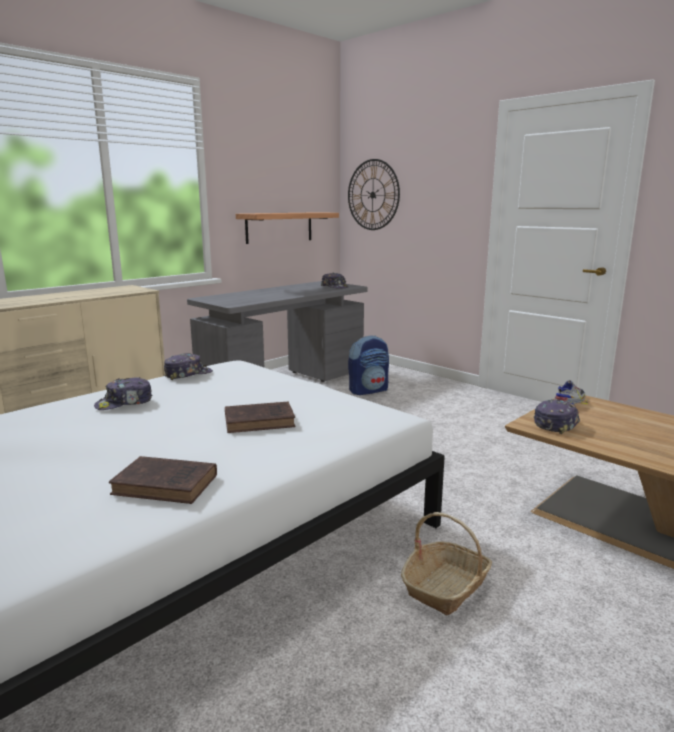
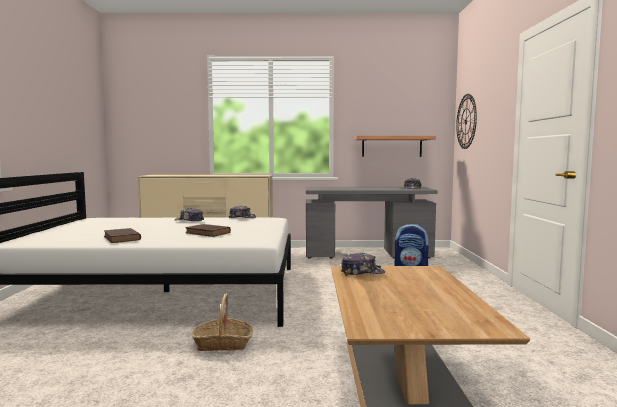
camera: 45 degrees right, 10 degrees down
(569, 401) = (418, 268): shoe -> none

